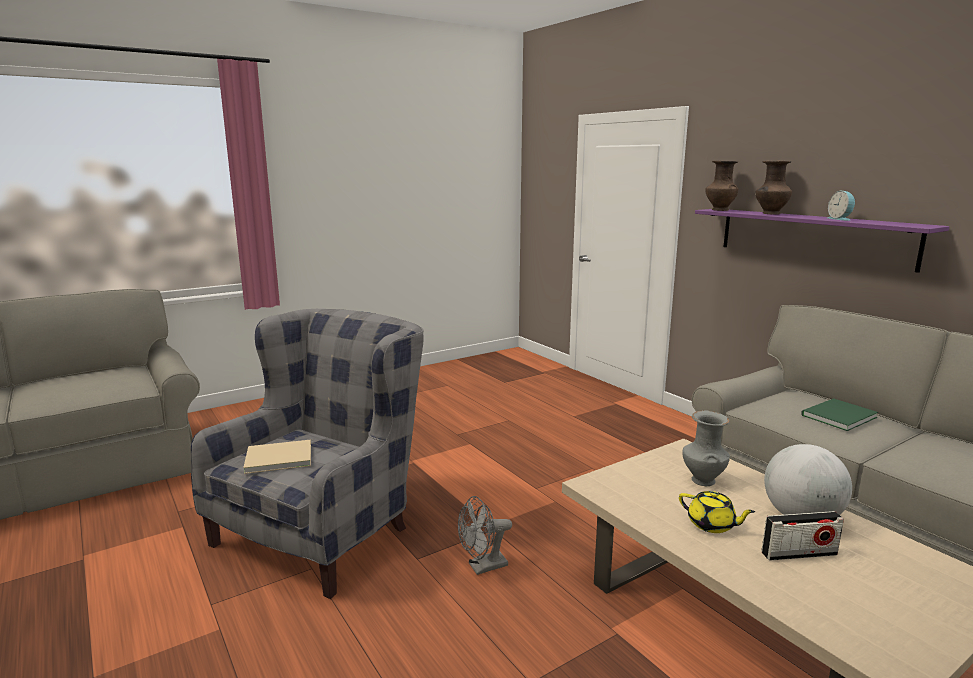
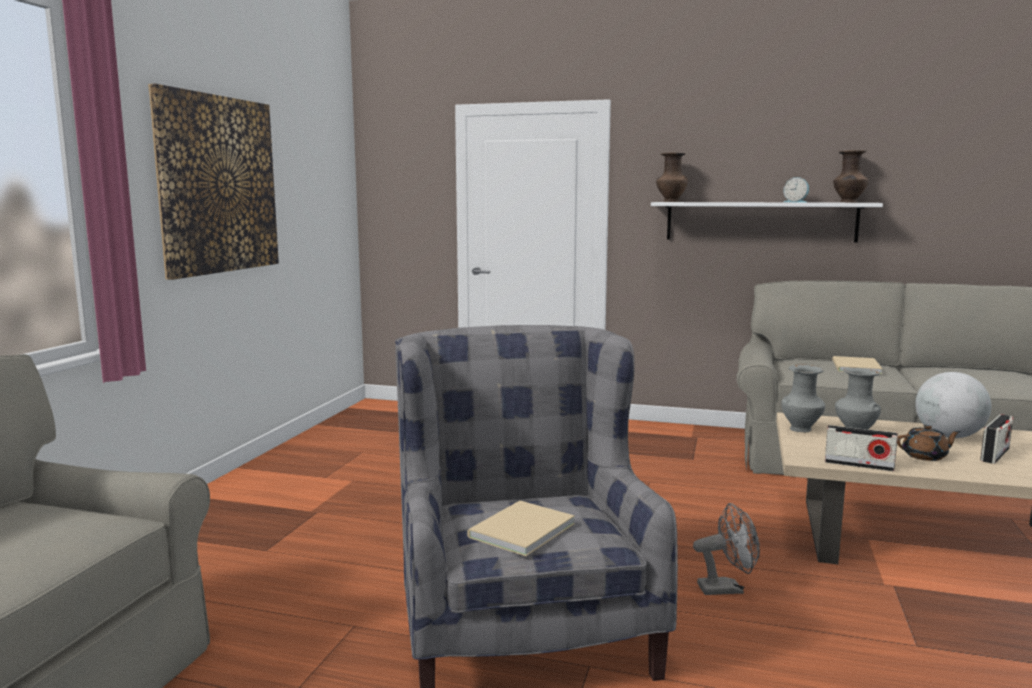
camera: 40 degrees left, 5 degrees down
(362, 186) = (218, 185): none -> picture
(482, 567) = (727, 588): grey fan -> grey fan turned 120 degrees counterclockwise
(621, 506) = (858, 465): none -> radio
(660, 460) = (801, 429): none -> grey vase
(712, 525) = (925, 456): yellow teapot -> brown teapot
(770, 214) = (727, 202): brown vase -> brown vase (849, 202)
(812, 237) = (760, 221): purple shelf -> white shelf
(836, 416) = (854, 367): green book -> beige book

